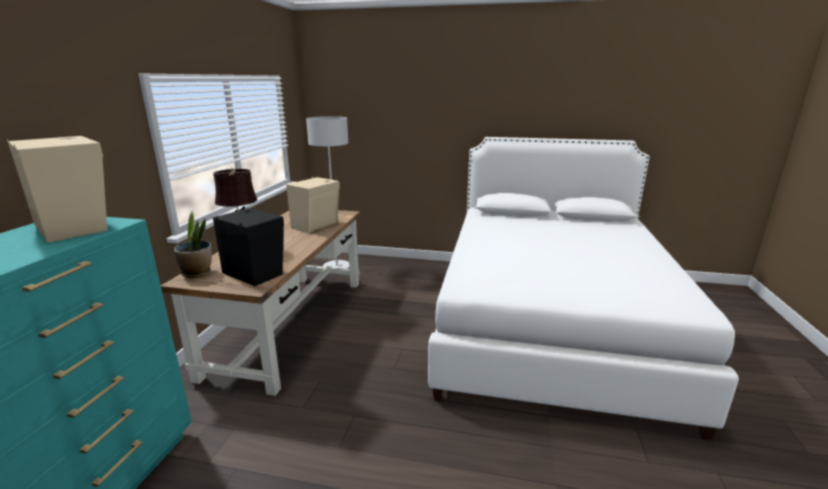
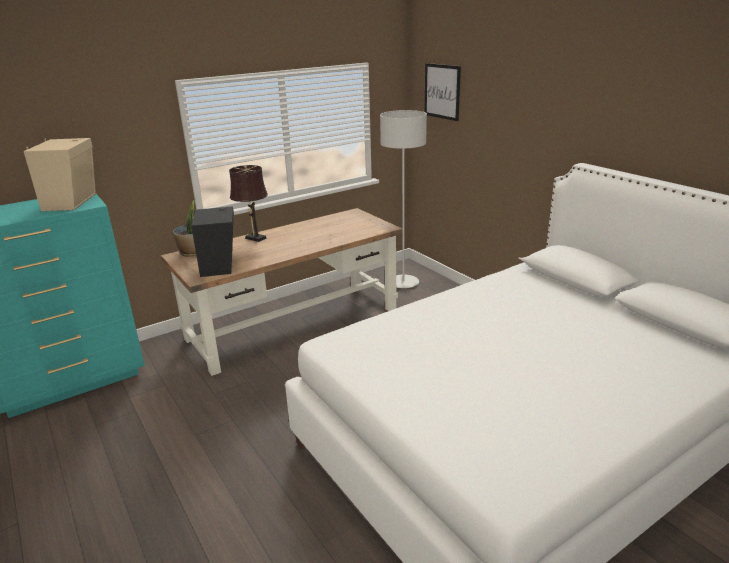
camera: 45 degrees right, 5 degrees up
(316, 225) = (337, 234): beige speaker -> none
(342, 100) = (442, 91): none -> picture

